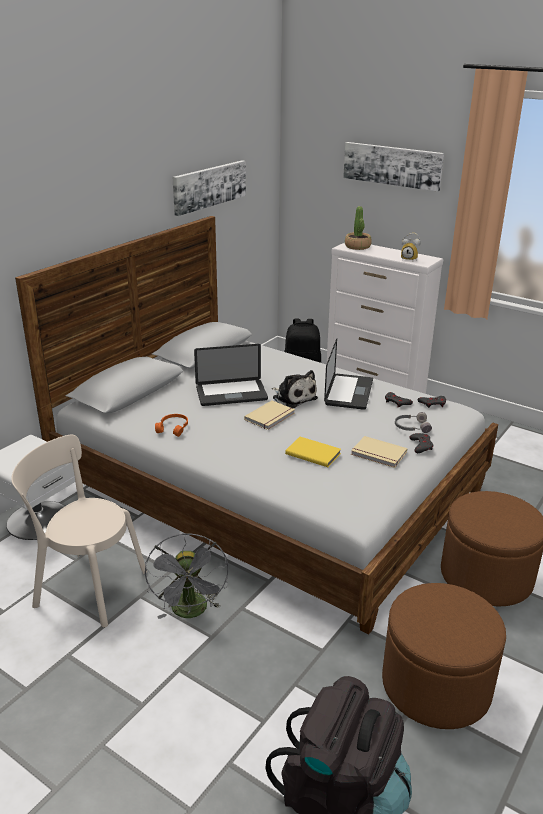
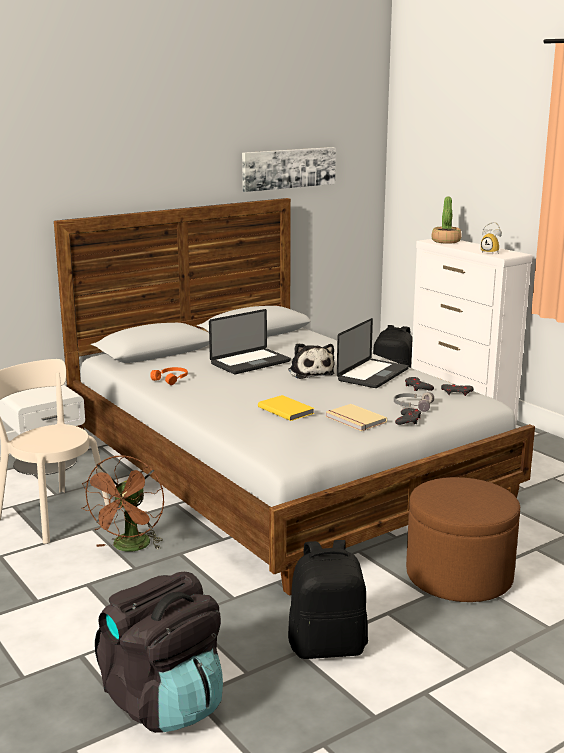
camera: 20 degrees right, 10 degrees down
(191, 612) = (130, 548): grey fan -> brown fan
(231, 394) = (250, 363): laptop -> laptop turned 45 degrees counterclockwise
(271, 417) = (272, 382): beige book -> none
(392, 165) = (486, 153): picture -> none
(436, 685) = (328, 646): brown ottoman -> black backpack

